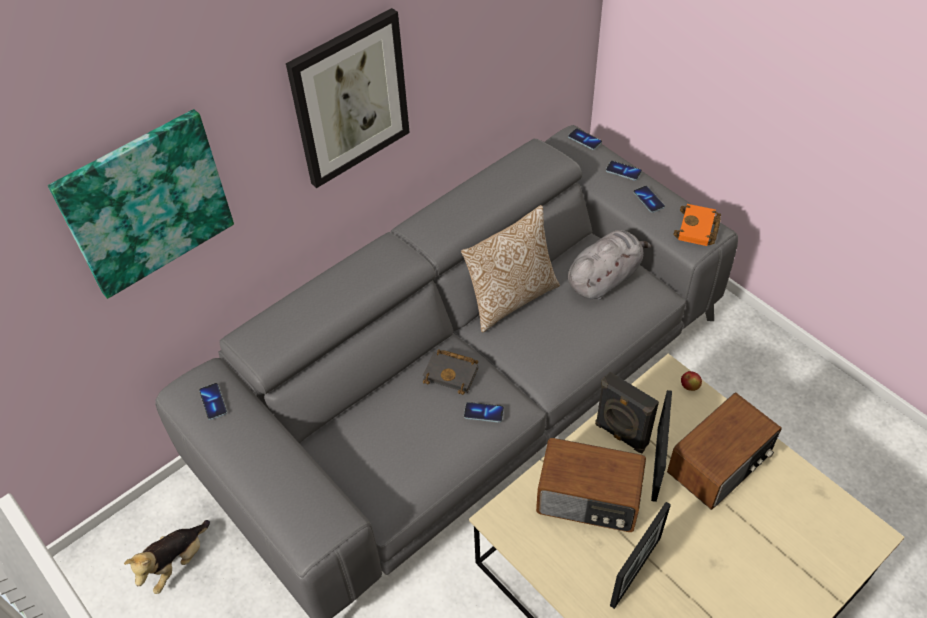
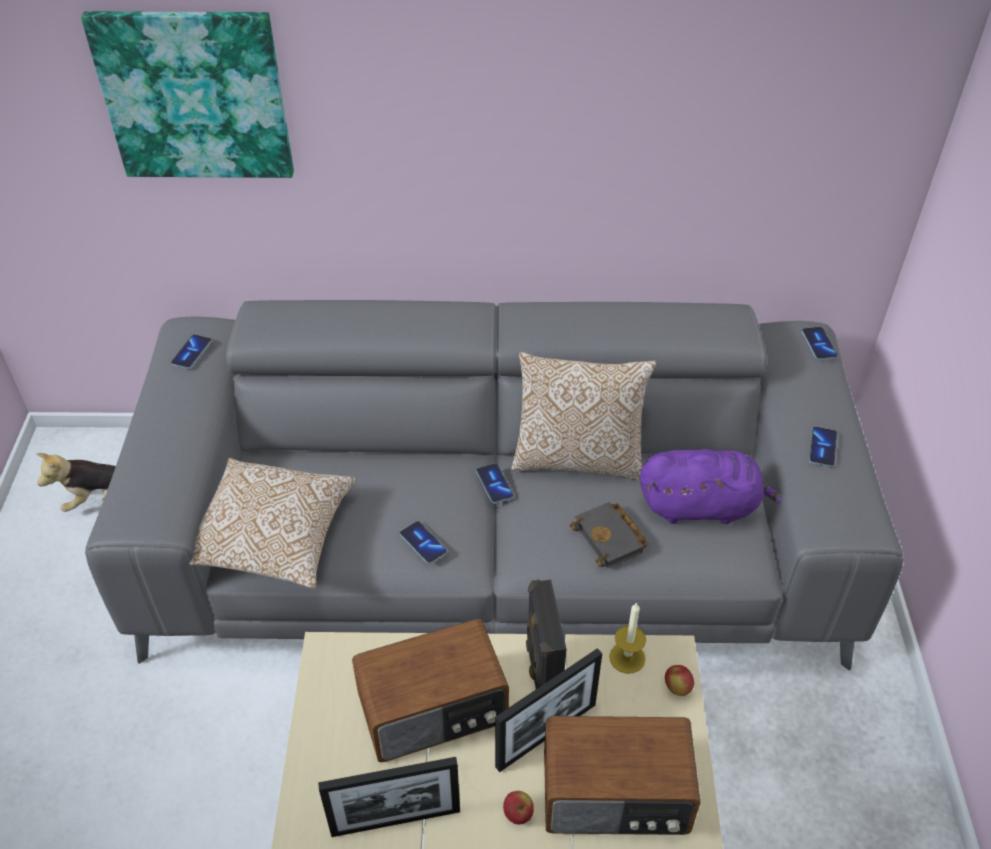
camera: 40 degrees right, 5 degrees down
(350, 98) = (483, 108): picture -> none
(389, 480) = (272, 537): none -> pillow
(453, 373) = (438, 486): black book -> black book (611, 539)
(589, 499) = (434, 710): radio -> radio turned 75 degrees counterclockwise
(605, 278) = (703, 506): grey plush toy -> purple plush toy
(623, 171) = (827, 401): phone -> phone (494, 484)
(650, 390) = (627, 657): none -> candle
(687, 514) = (518, 814): none -> apple
(698, 229) = (848, 516): orange book -> none

